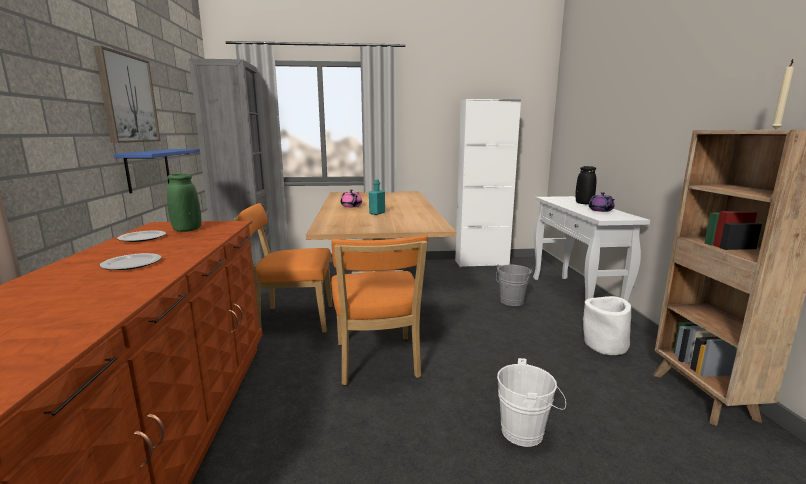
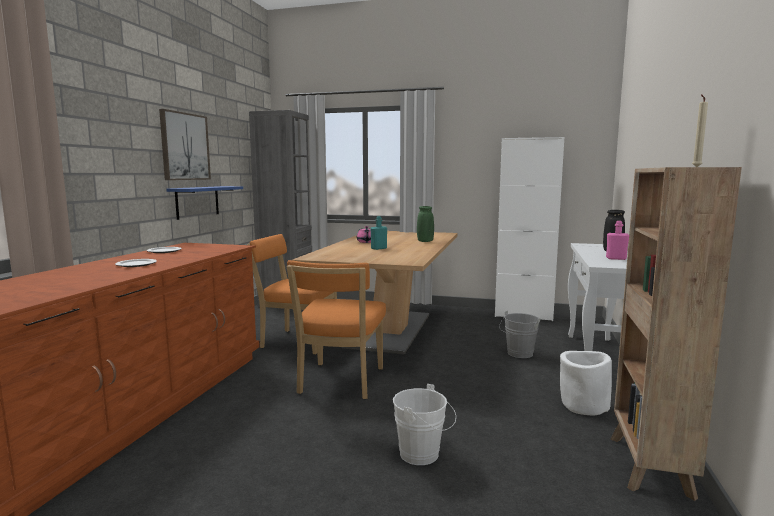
camera: 20 degrees right, 5 degrees down
(187, 230) = (200, 248): green vase -> green vase (425, 241)
(600, 210) = (616, 258): purple teapot -> pink bottle

